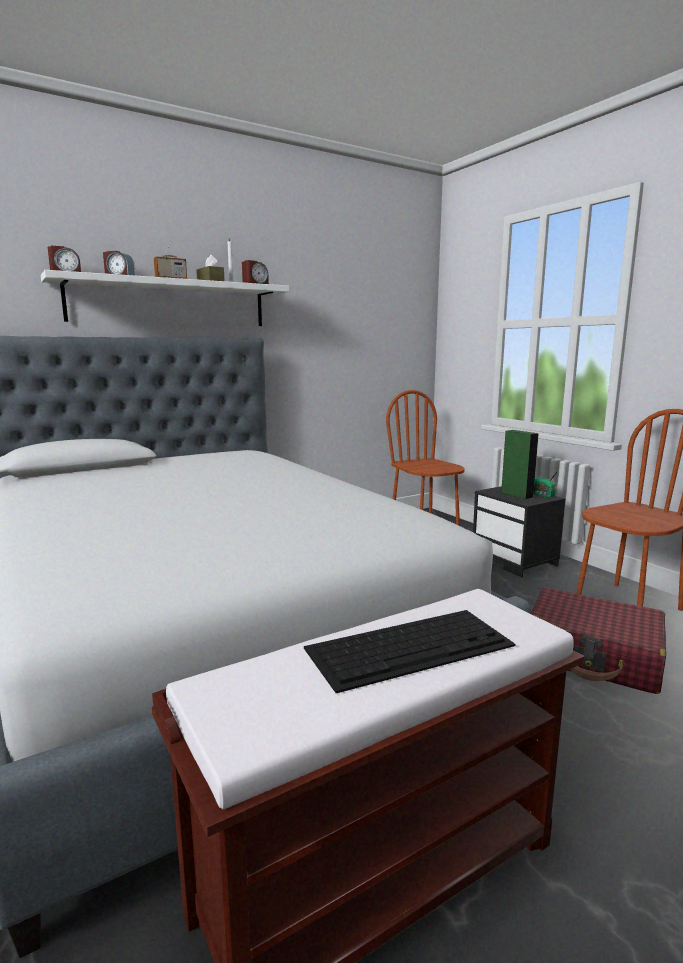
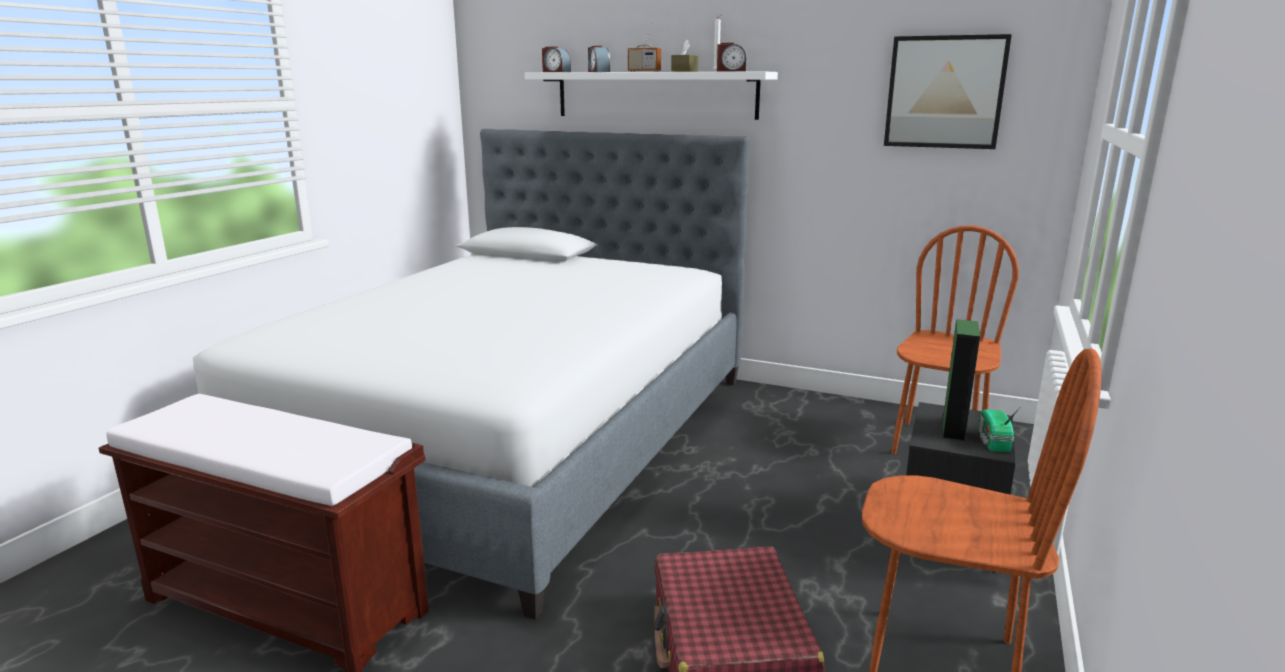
camera: 55 degrees right, 5 degrees up
(373, 308) = (944, 92): none -> picture
(411, 646) = (274, 436): keyboard -> none

